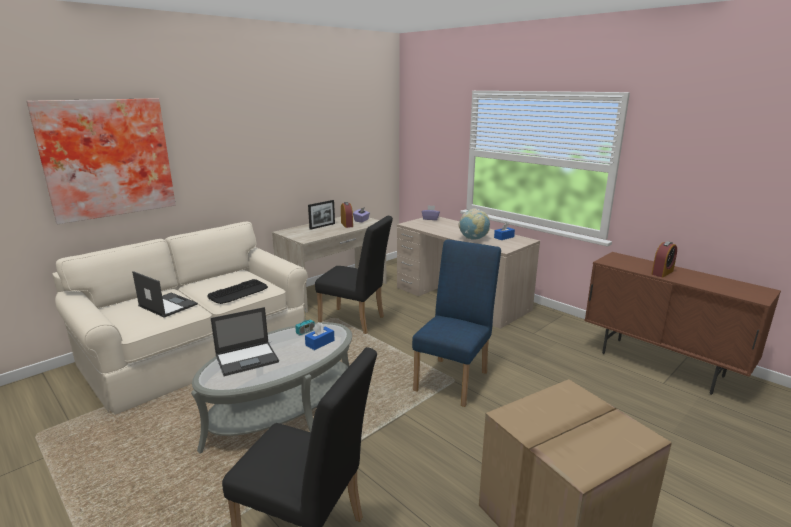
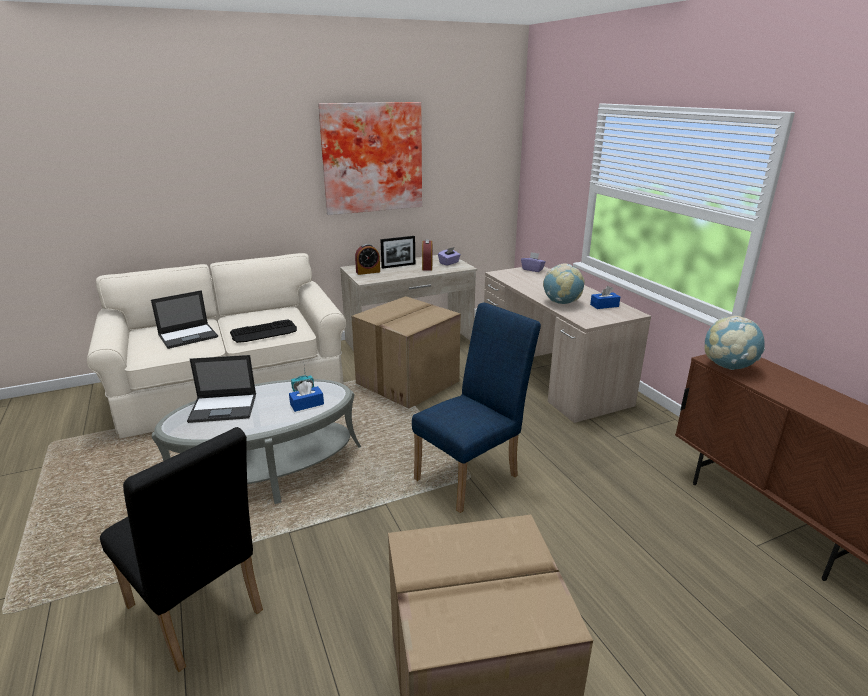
camera: 20 degrees right, 5 degrees up
(107, 158) = (153, 175): picture -> picture (371, 158)
(167, 305) = (189, 336): laptop -> laptop turned 90 degrees clockwise
(356, 322) = (407, 383): black chair -> cardboard box
(619, 264) = (728, 366): none -> globe
(662, 272) = (784, 390): alarm clock -> alarm clock (368, 272)

